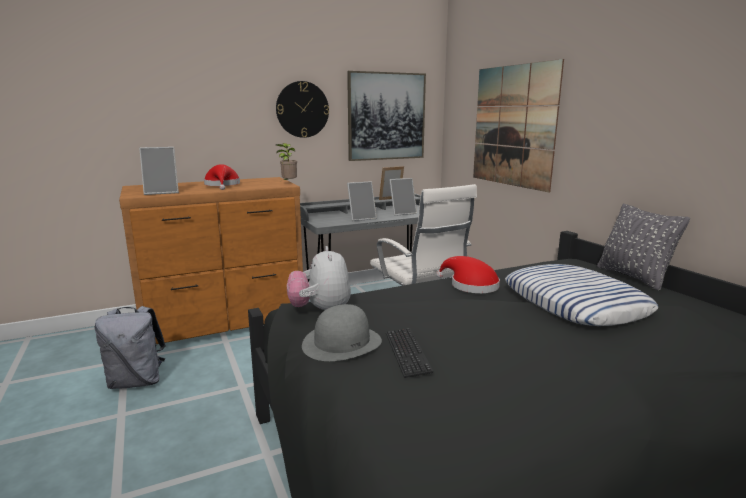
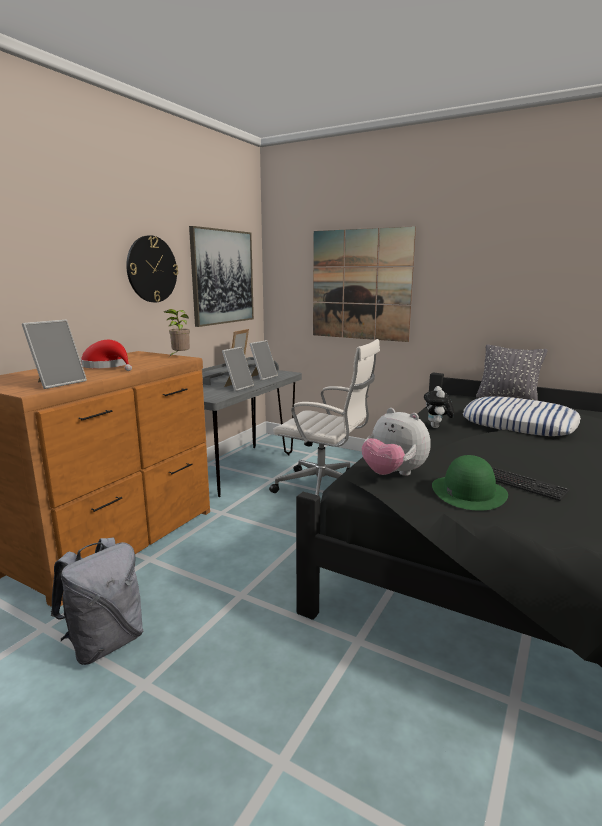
camera: 35 degrees left, 0 degrees up
(342, 342) = (468, 492): grey hat -> green hat
(470, 285) = (437, 427): red hat -> plush toy

